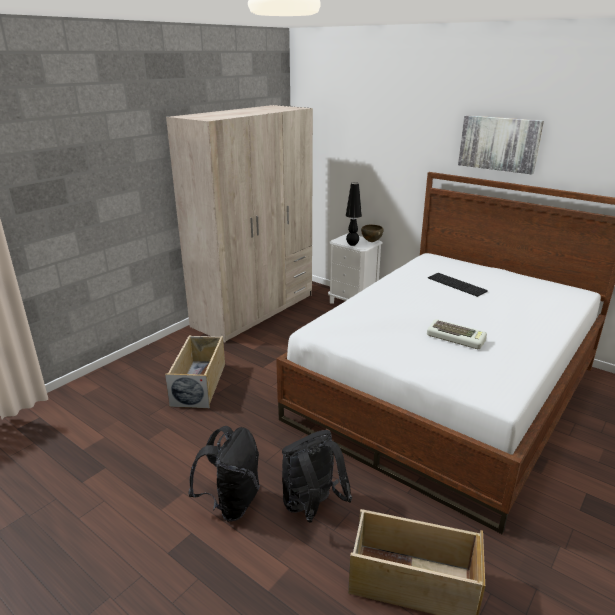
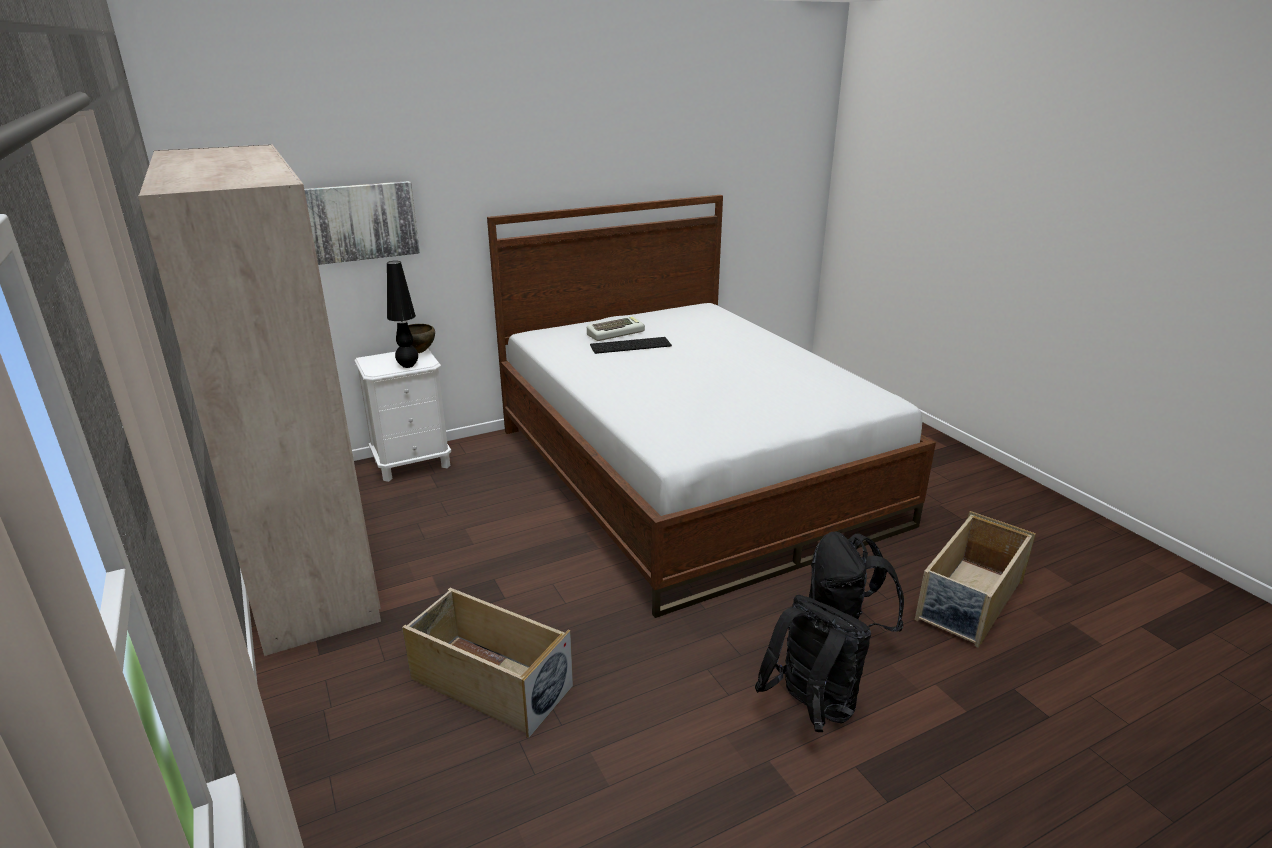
camera: 65 degrees left, 0 degrees up
(456, 338) = (759, 382): keyboard -> keyboard (615, 333)
(499, 143) = (569, 159): picture -> picture (358, 222)

